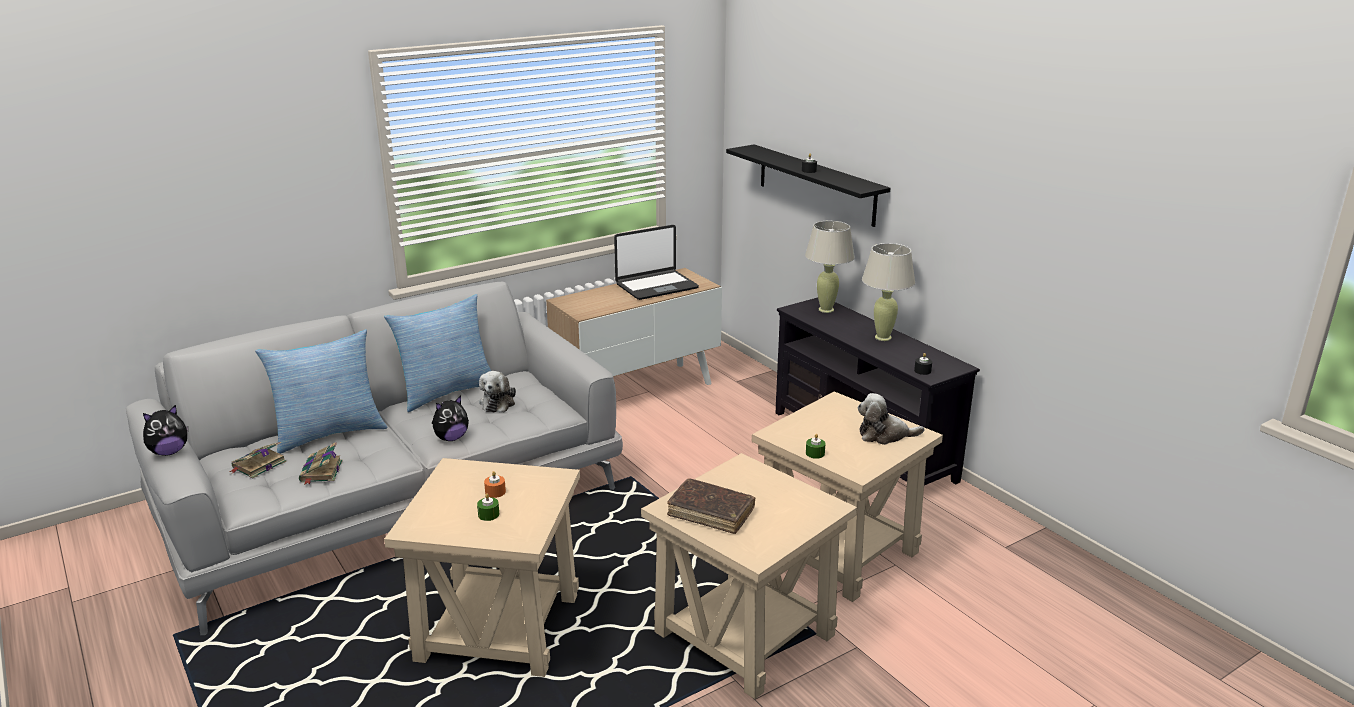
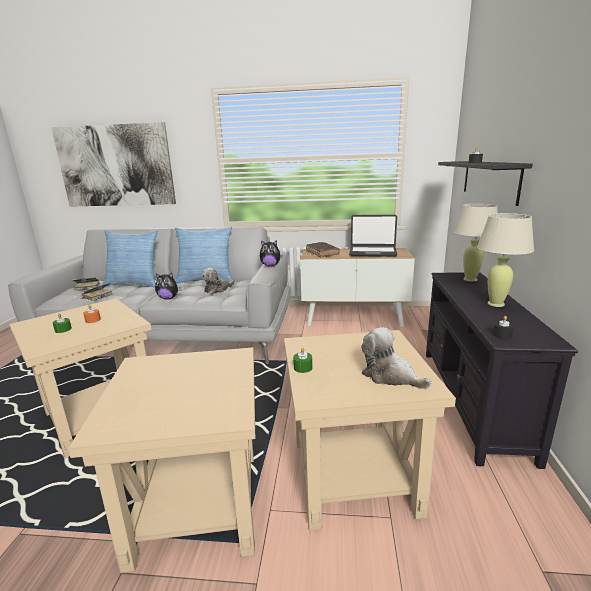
camera: 40 degrees right, 5 degrees down
(169, 209) = (116, 166): none -> picture
(169, 452) = (48, 268): plush toy -> plush toy (270, 265)
(711, 513) = (149, 379): brown book -> brown book (322, 253)

